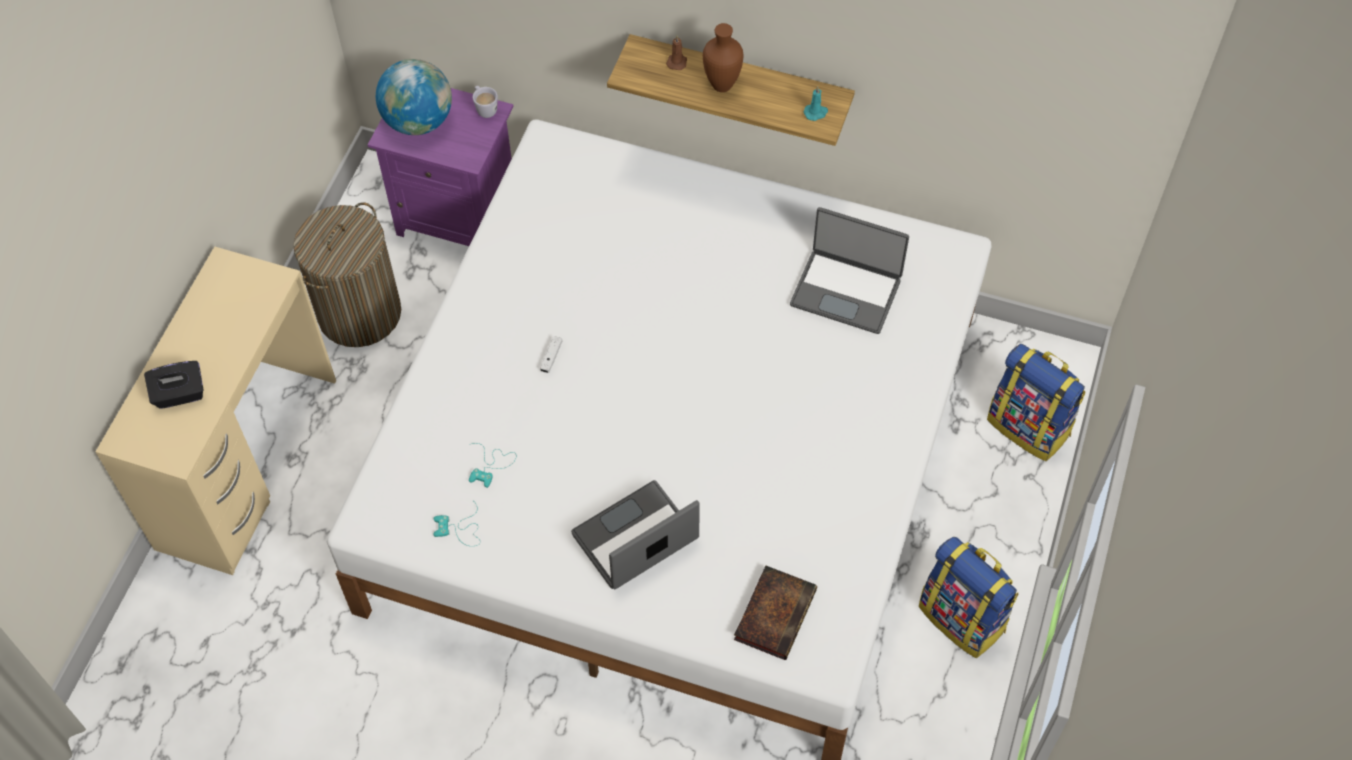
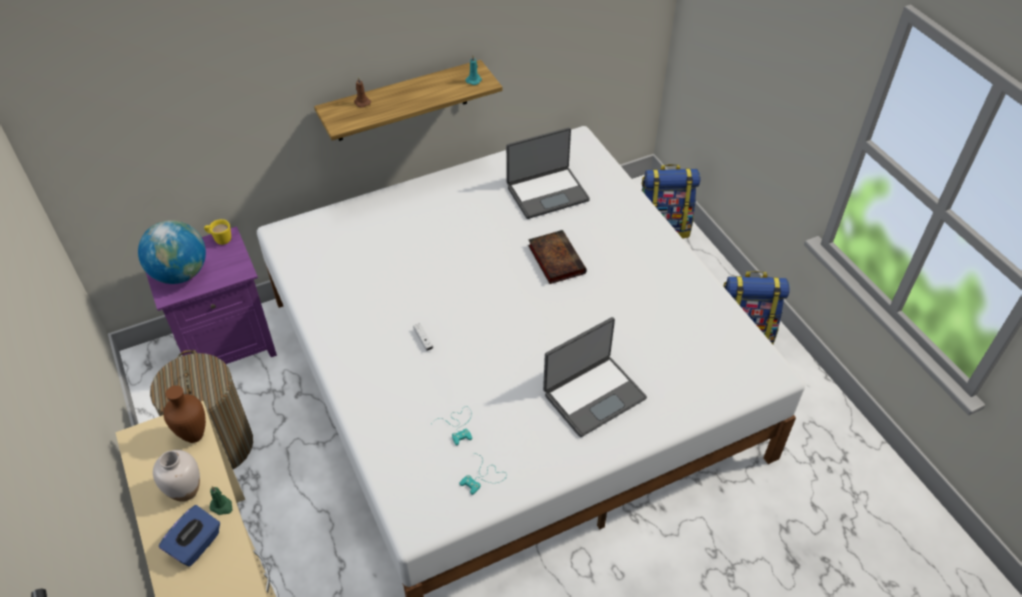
camera: 45 degrees left, 10 degrees down
(179, 394) = (196, 545): black tissue box -> blue tissue box
(214, 341) = (185, 490): none -> white vase
(225, 378) = (222, 506): none -> green candle
(485, 108) = (220, 239): white mug -> yellow mug
(636, 539) = (593, 395): laptop -> laptop turned 135 degrees counterclockwise
(723, 86) = (405, 98): brown vase -> brown vase (195, 436)
(775, 612) = (713, 370): book -> book (555, 258)

